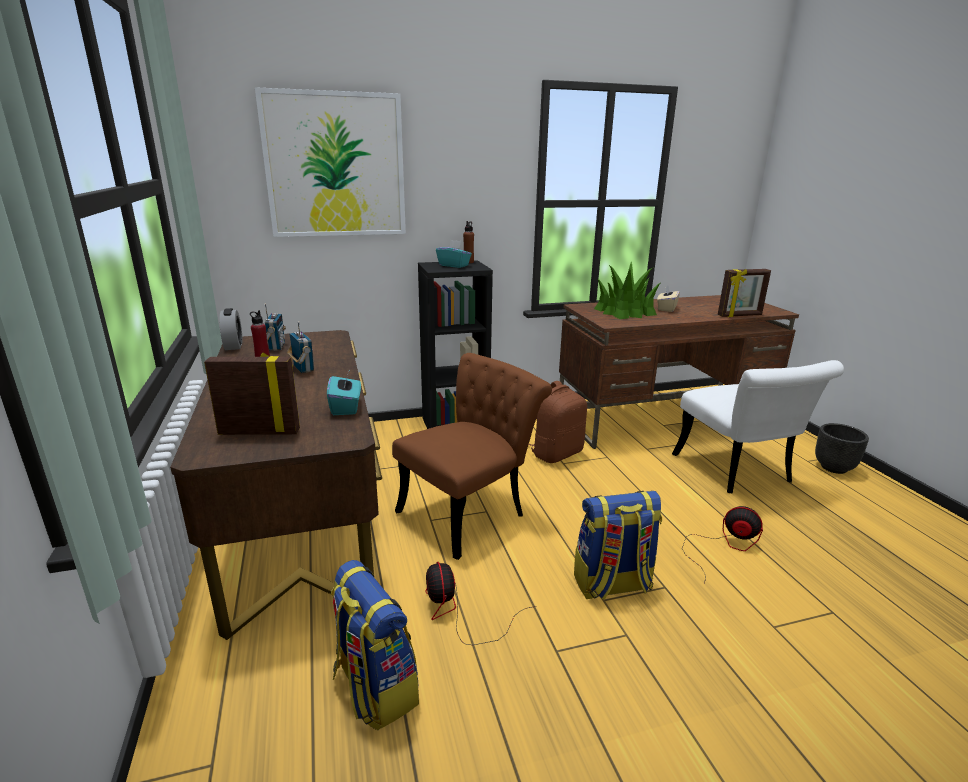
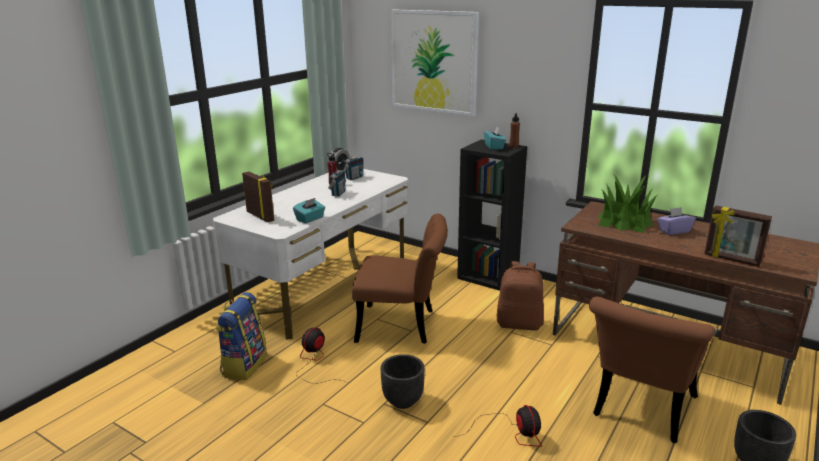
camera: 50 degrees right, 0 degrees up
(302, 521) = (325, 288): brown desk -> white desk
(612, 585) = (402, 401): backpack -> black planter
(666, 308) = (674, 231): beige tissue box -> purple tissue box
(738, 472) = (639, 410): white chair -> brown chair

